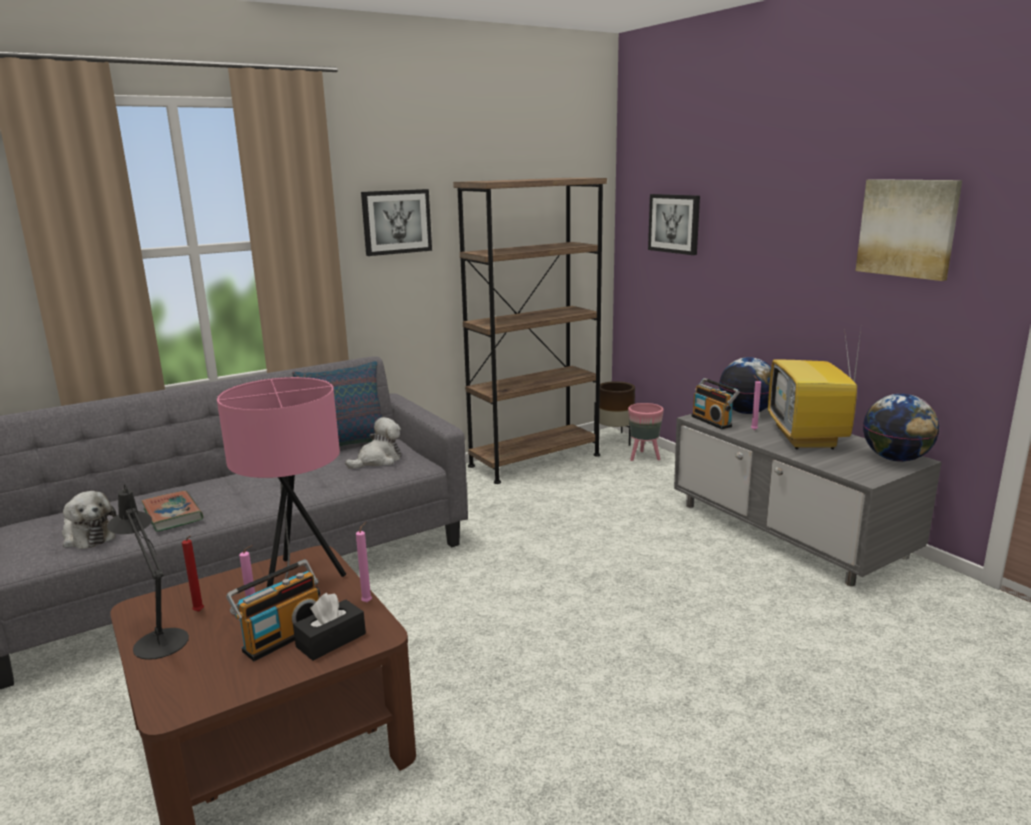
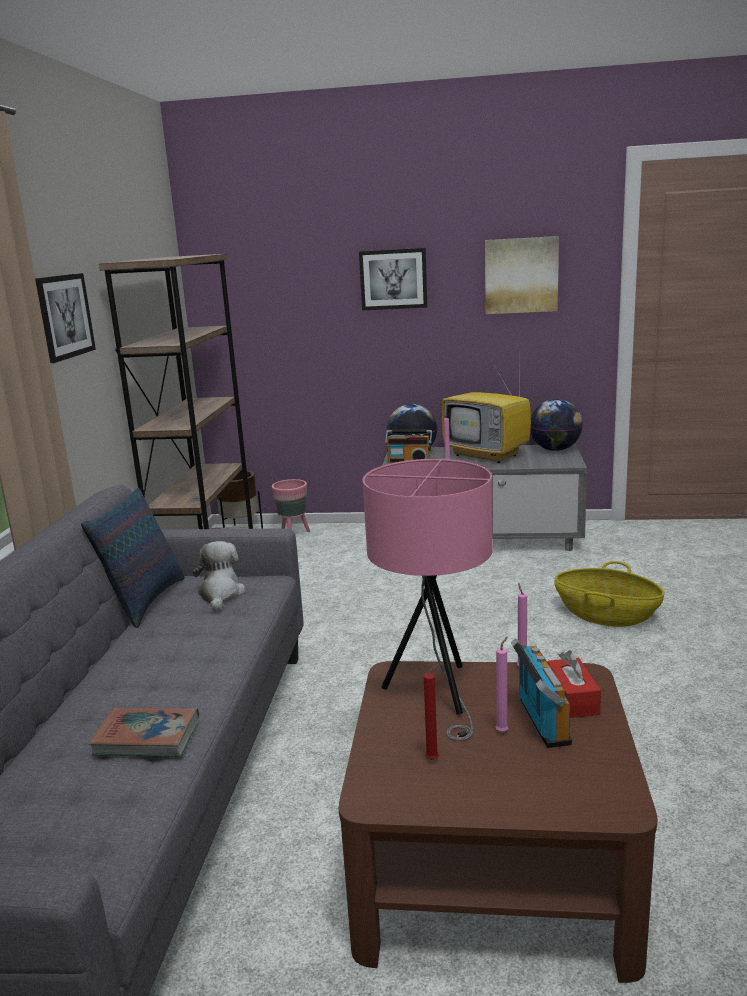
camera: 50 degrees left, 0 degrees up
(87, 536) = (100, 815): plush toy -> none
(158, 640) = (467, 795): black table lamp -> none
(331, 640) = (572, 699): black tissue box -> red tissue box
(674, 223) = (275, 297): picture -> picture (393, 279)
(736, 658) = (606, 615): none -> basket

